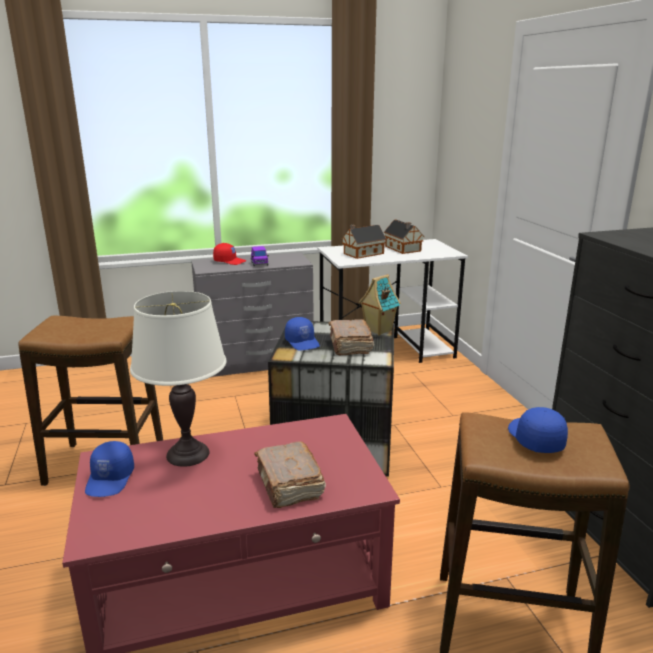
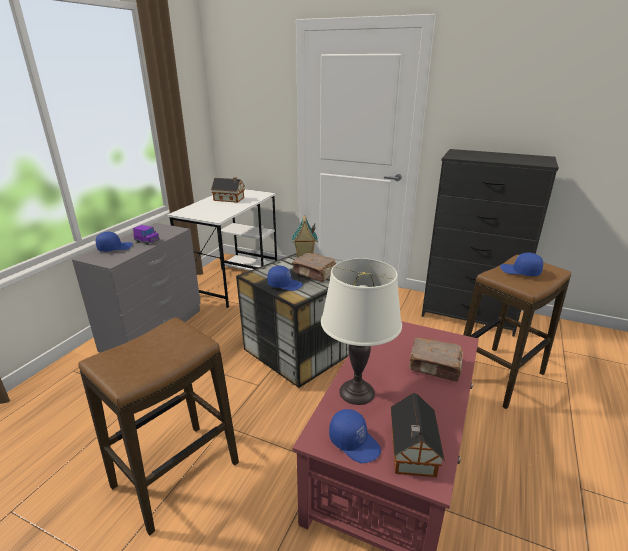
camera: 50 degrees left, 5 degrees up
(230, 261) = (115, 248): red cap -> blue cap
(362, 254) = (212, 210): toy house -> toy house (412, 452)

